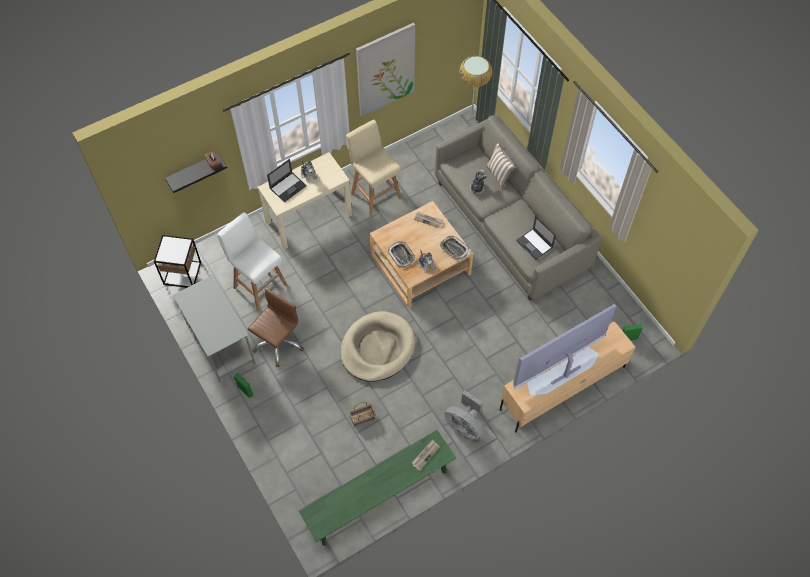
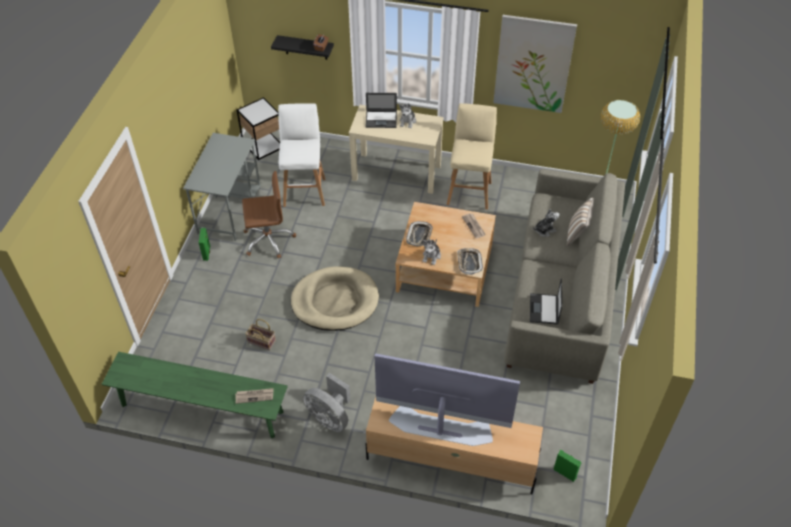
camera: 45 degrees right, 10 degrees down
(465, 427) = (330, 417): grey fan -> grey fan turned 45 degrees counterclockwise

